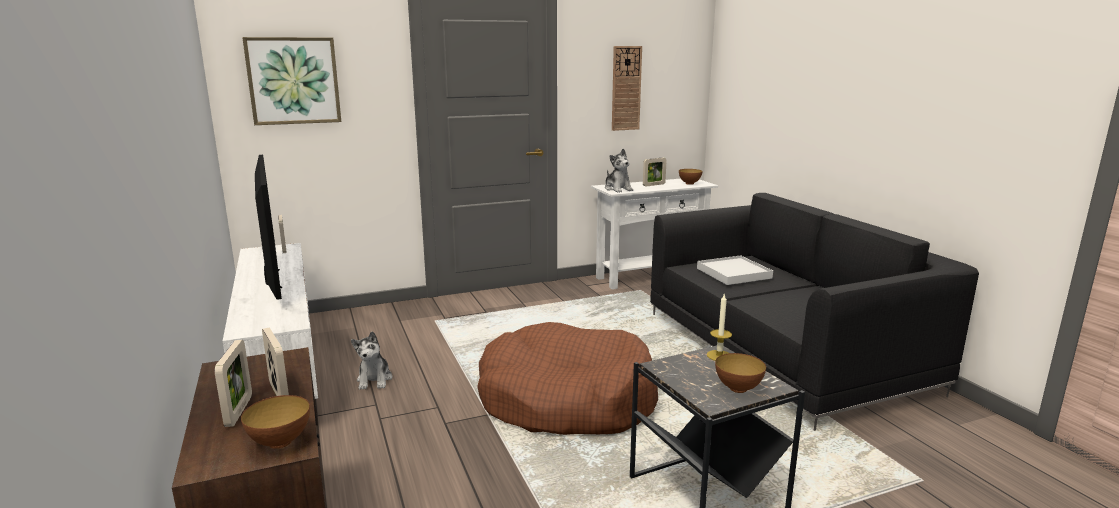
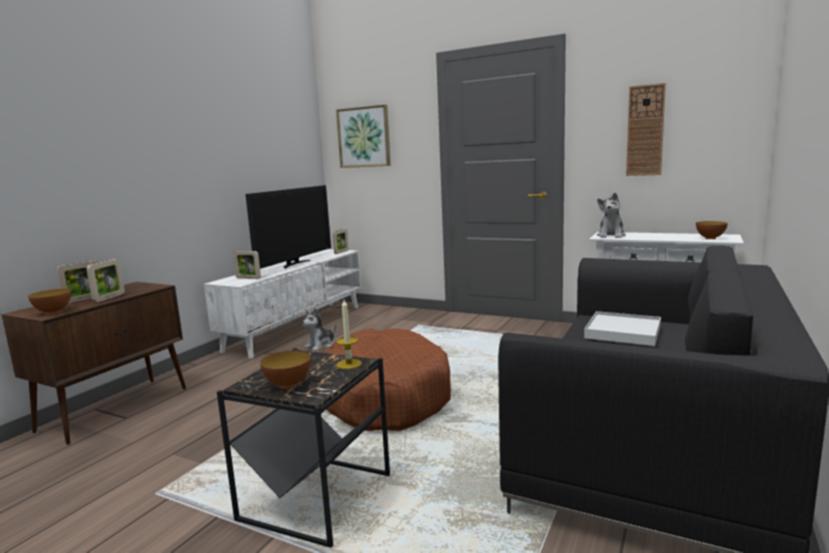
camera: 50 degrees right, 5 degrees down
(654, 185) = (662, 236): picture frame -> picture frame (248, 278)

